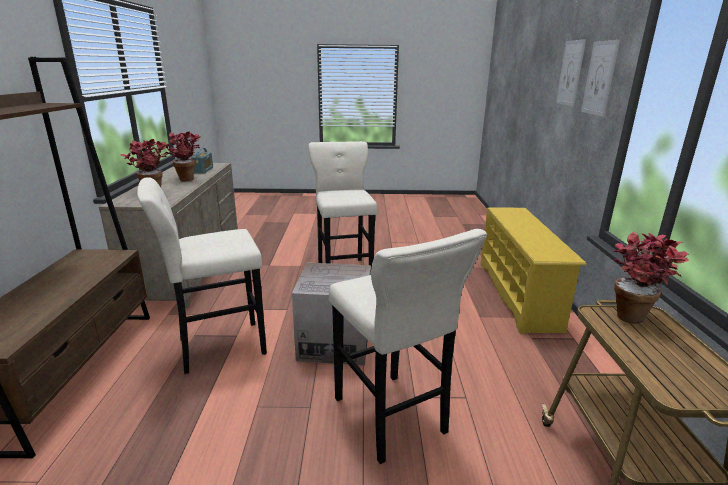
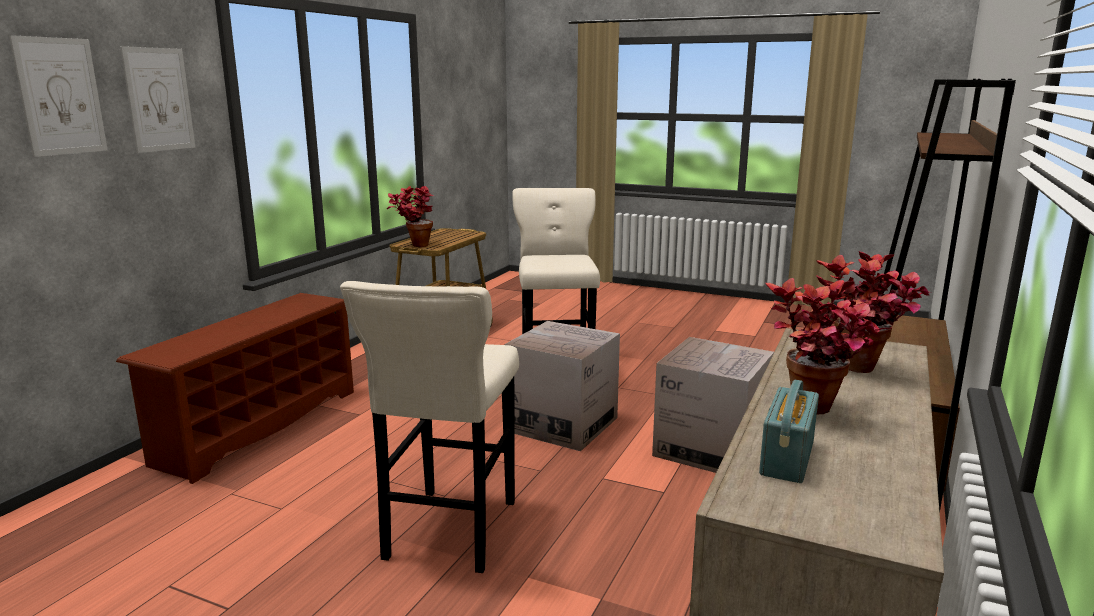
camera: 155 degrees left, 5 degrees down
(216, 347) = (710, 448): beige stool -> cardboard box
(518, 295) = (258, 425): yellow shoe rack -> brown shoe rack

